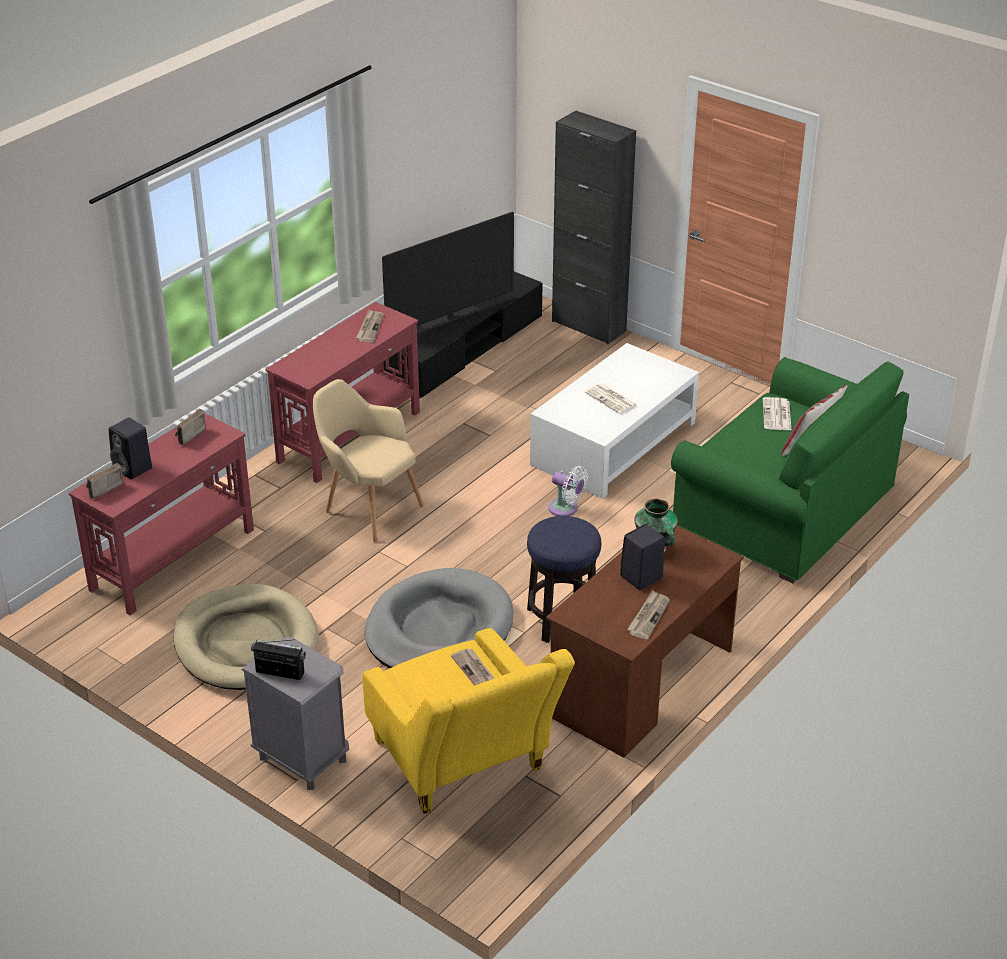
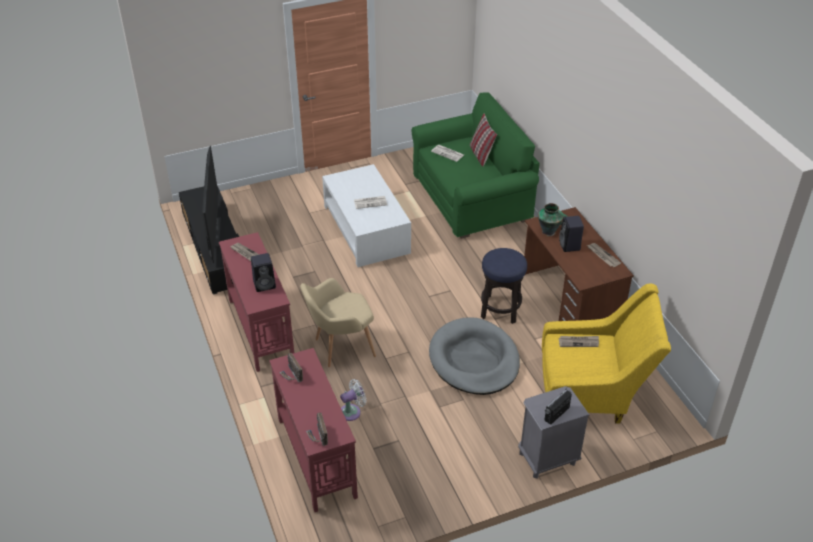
camera: 60 degrees left, 5 degrees up
(134, 469) = (308, 413): black speaker -> black speaker (265, 284)
(246, 643) = (426, 448): beige dog bed -> none
(566, 509) = (408, 270): white fan -> white fan (352, 411)
(588, 326) = (247, 192): black cabinet -> none

